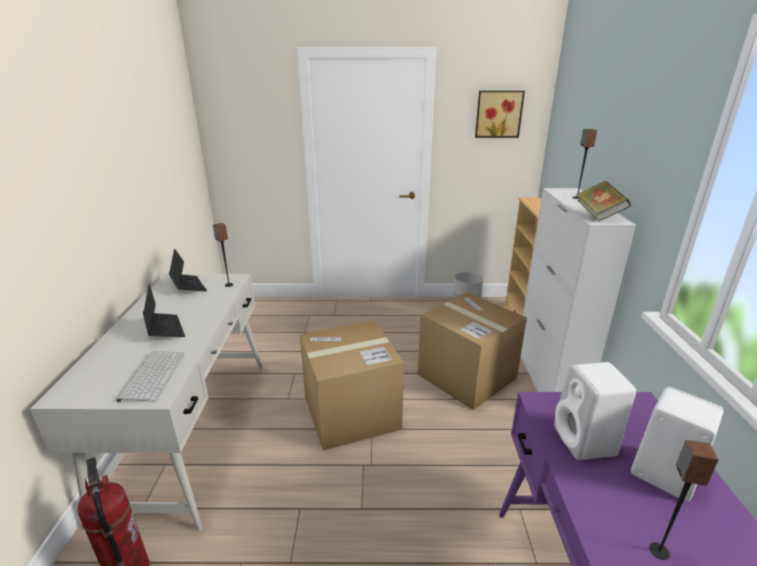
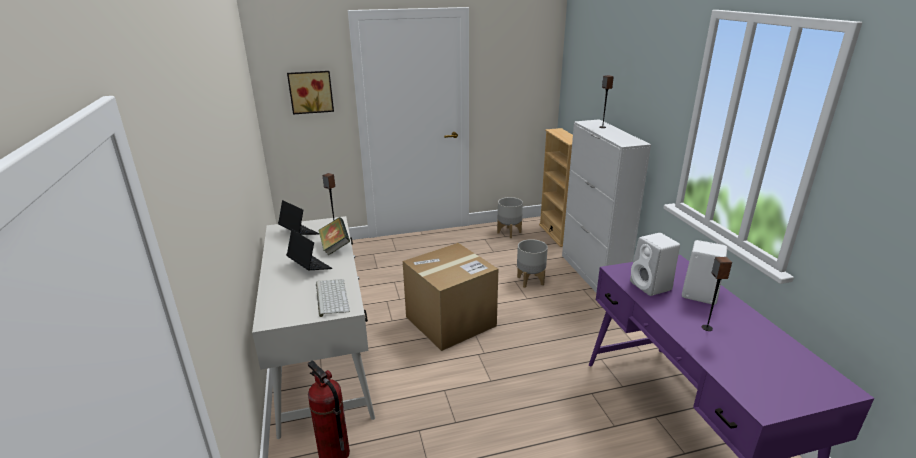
camera: 15 degrees left, 0 degrees up
(467, 376) = (530, 281): cardboard box -> grey planter
(498, 114) = (522, 60): picture -> picture (311, 92)
(598, 215) = (624, 139): book -> book (335, 246)

